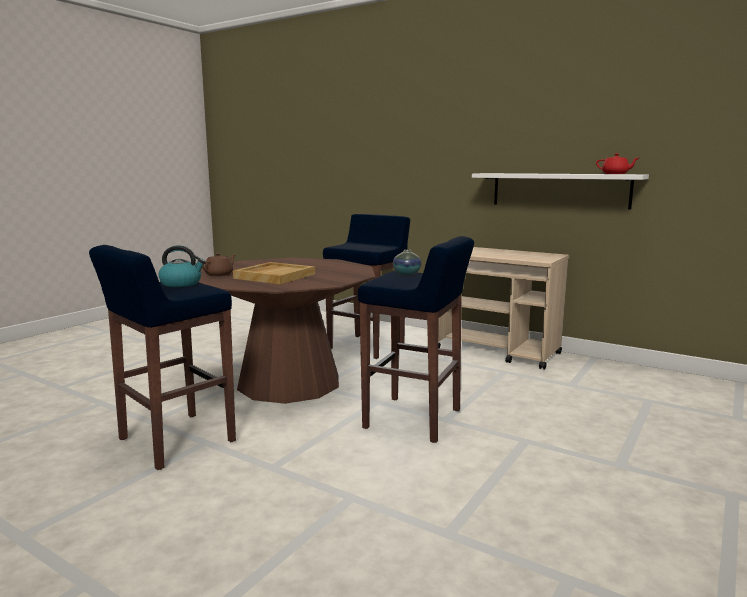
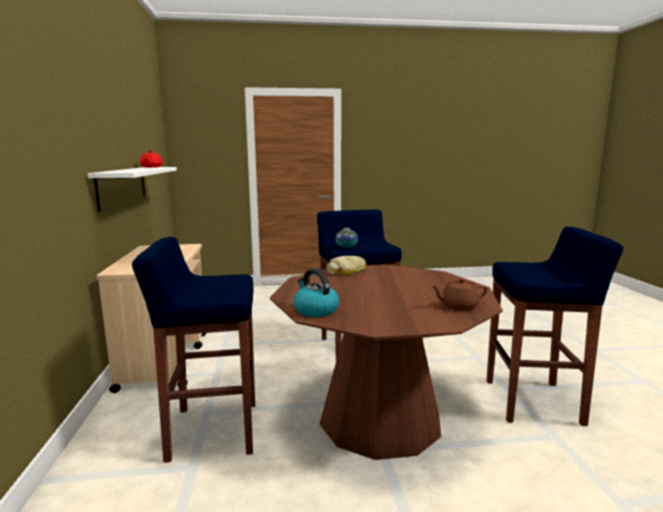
camera: 130 degrees left, 0 degrees up
(181, 284) = (528, 273): kettle -> kettle (315, 310)
(274, 276) = (408, 287): beige tray -> none
(351, 275) = (347, 271): none -> bread

